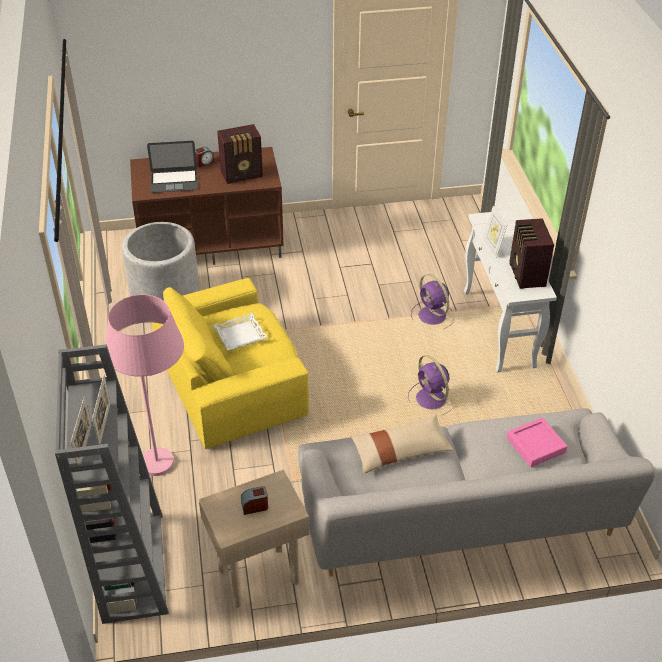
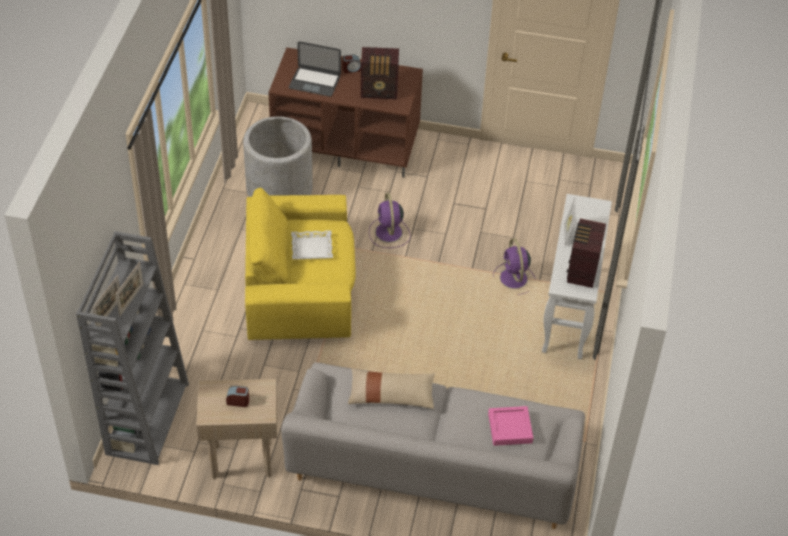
camera: 20 degrees right, 5 degrees up
(166, 475) = (206, 351): pink floor lamp -> none
(432, 400) = (467, 358): purple fan -> purple fan (389, 233)

